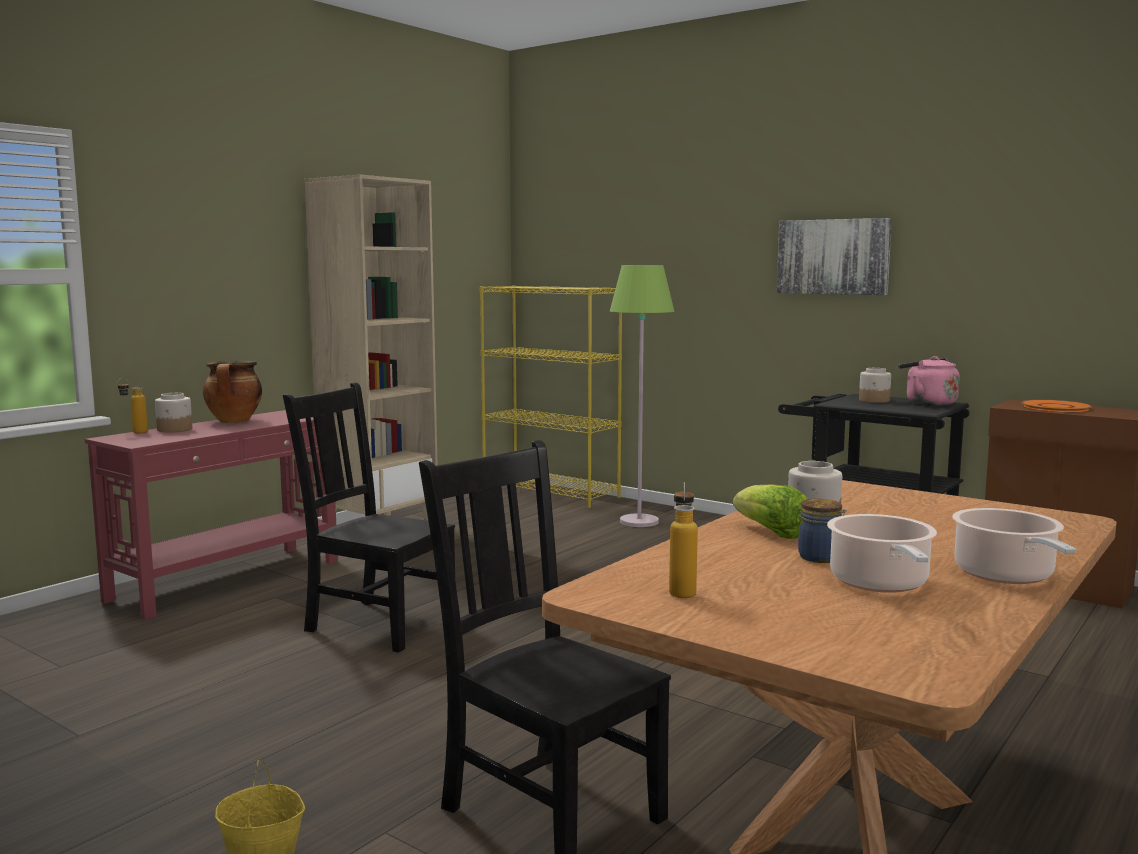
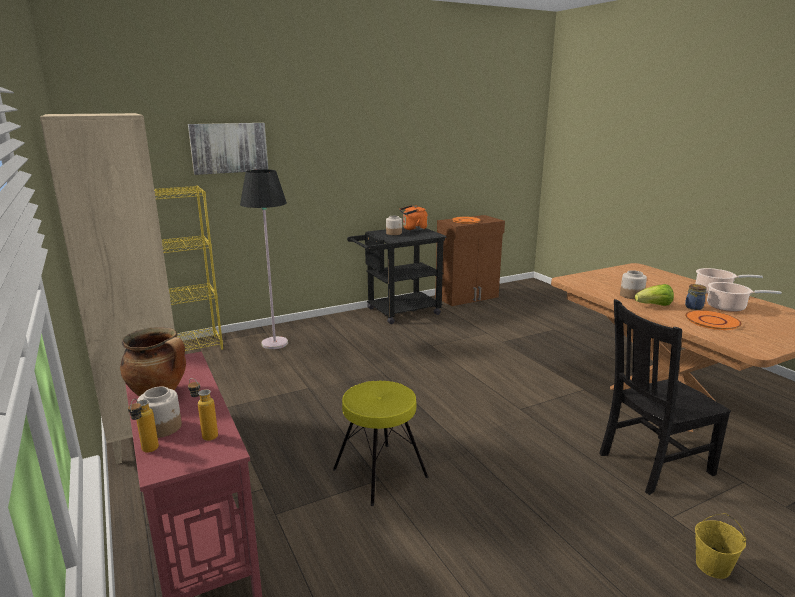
camera: 65 degrees left, 10 degrees up
(377, 624) = (379, 473): black chair -> yellow stool
(639, 522) = (274, 343): green floor lamp -> black floor lamp
(682, 590) = (746, 335): bottle -> bottle (205, 435)
(740, 569) = (712, 321): none -> orange plate
(833, 257) = (348, 155): picture -> picture (229, 148)
(927, 403) = (413, 229): pink kettle -> orange kettle

